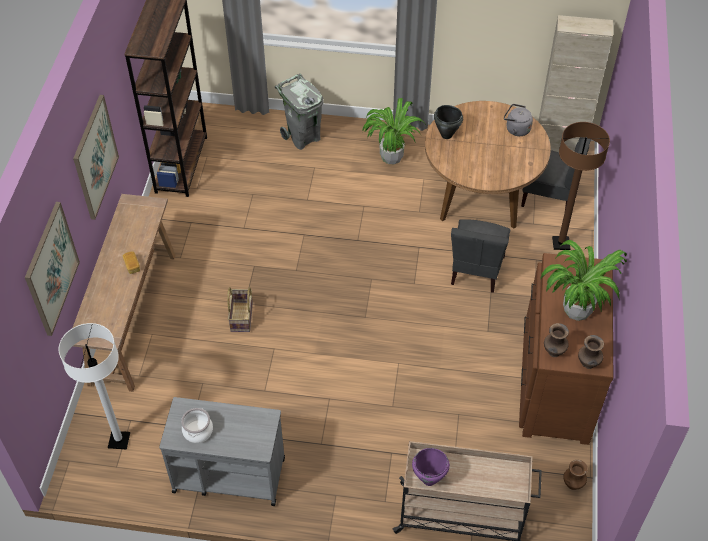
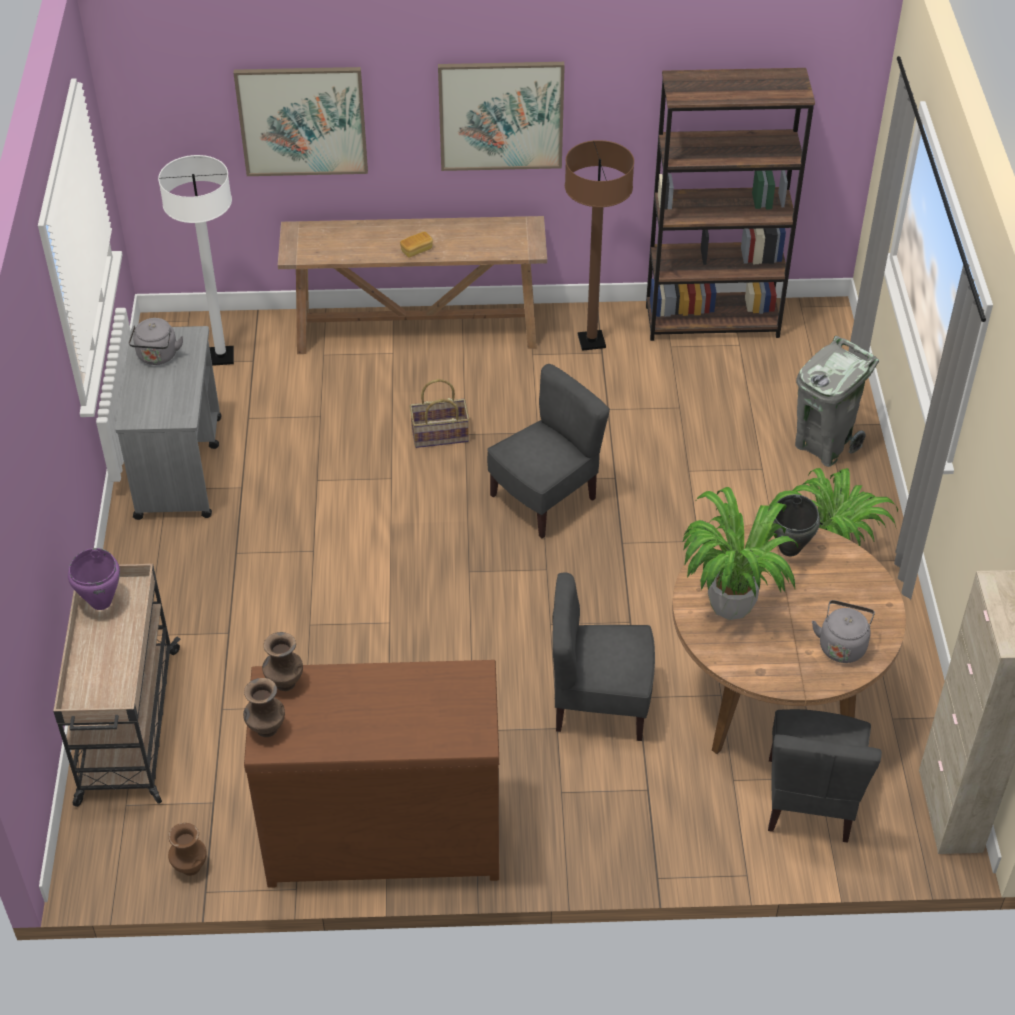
camera: 80 degrees right, 5 degrees down
(198, 431) = (157, 357): cooking pot -> grey kettle
(313, 271) = (544, 498): none -> grey chair
(561, 243) = (697, 825): brown floor lamp -> brown floor lamp (591, 341)
(577, 310) = (376, 710): potted plant -> potted plant (730, 603)

